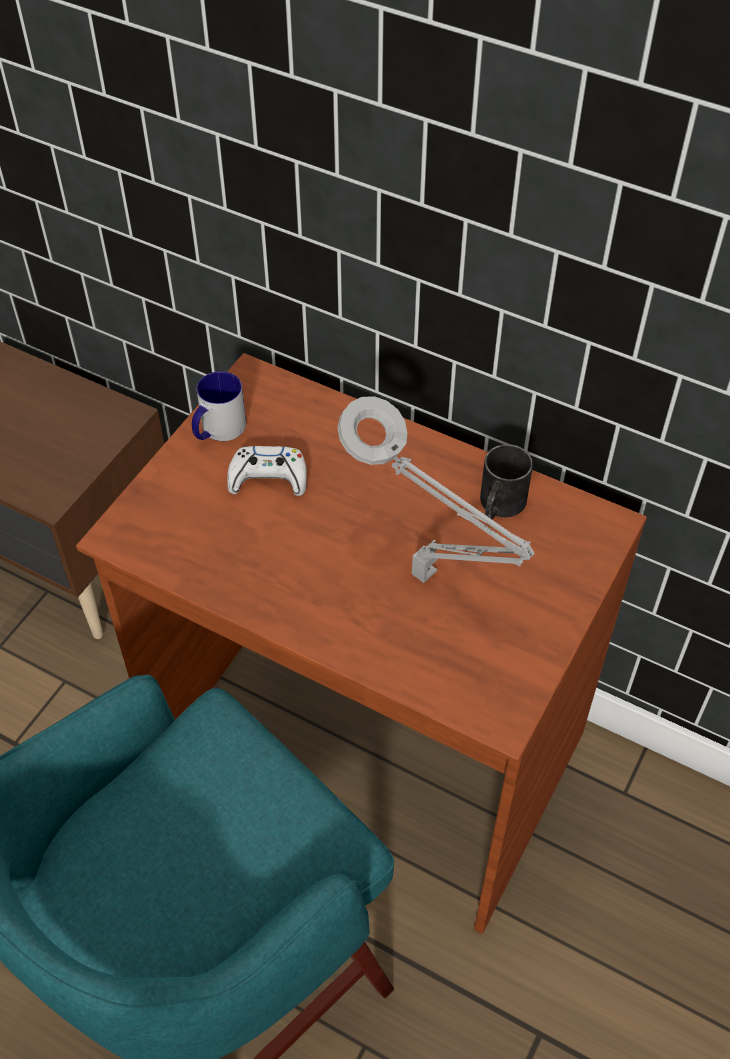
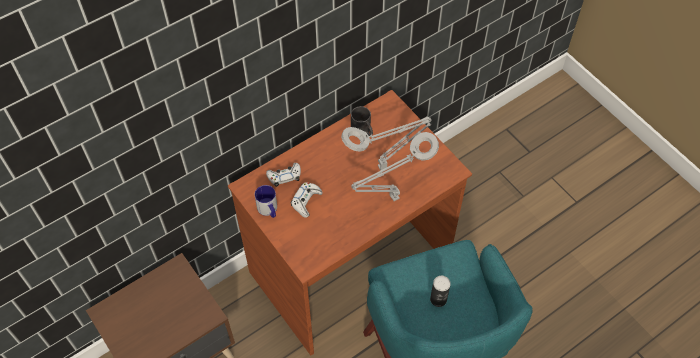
camera: 65 degrees left, 5 degrees up
(185, 839) = (438, 299): none -> can
(308, 424) = (284, 176): none -> white game controller
(354, 620) = (391, 199): none -> grey table lamp

